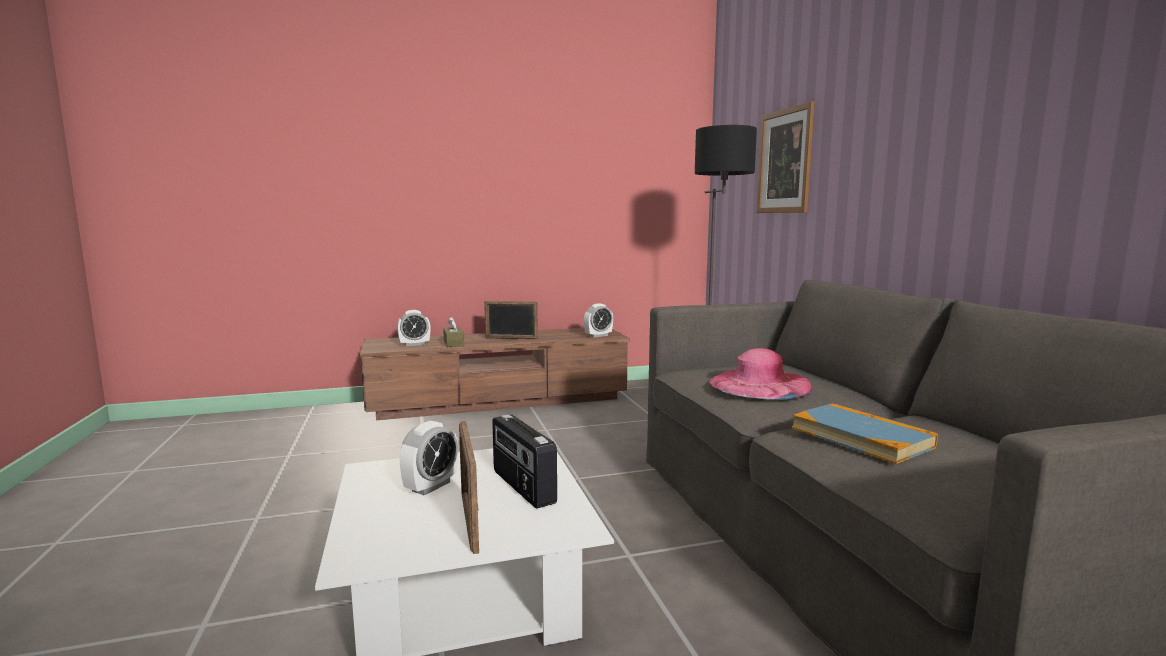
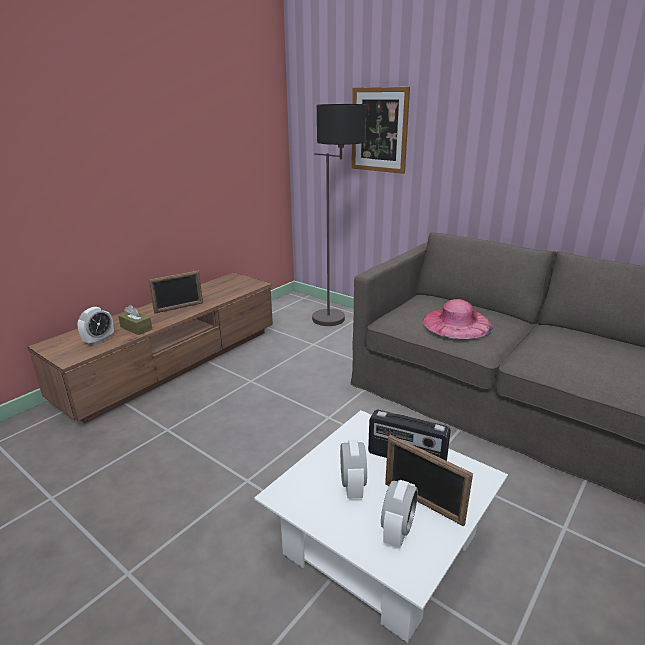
camera: 35 degrees left, 15 degrees up
(598, 335) = (245, 286): alarm clock -> alarm clock (397, 531)
(861, 437) = (563, 356): book -> none

